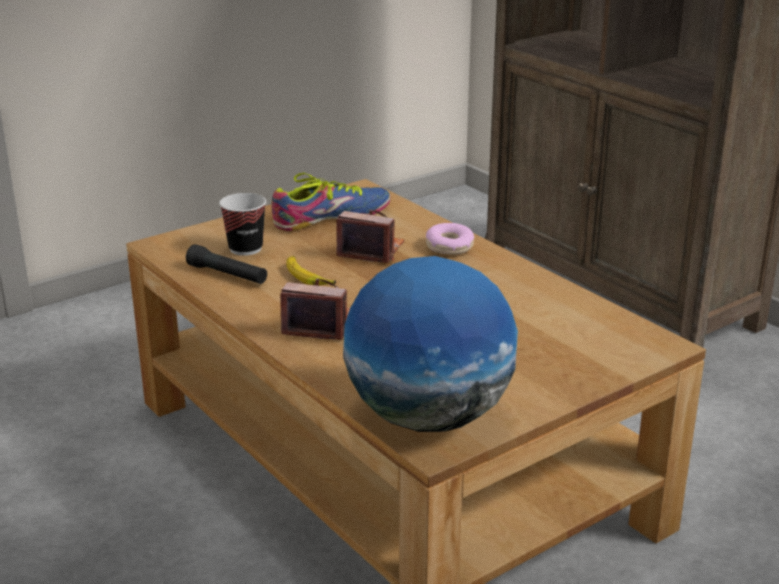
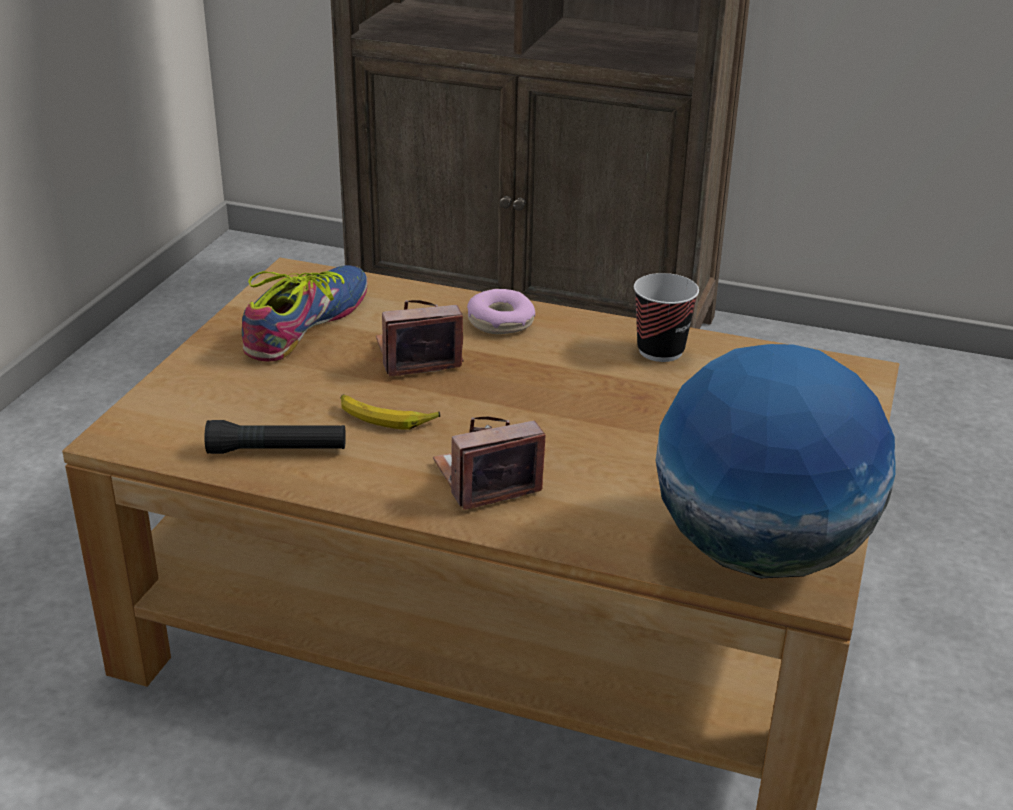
camera: 35 degrees left, 5 degrees up
(245, 249) = (252, 404): cup -> cup (660, 351)

